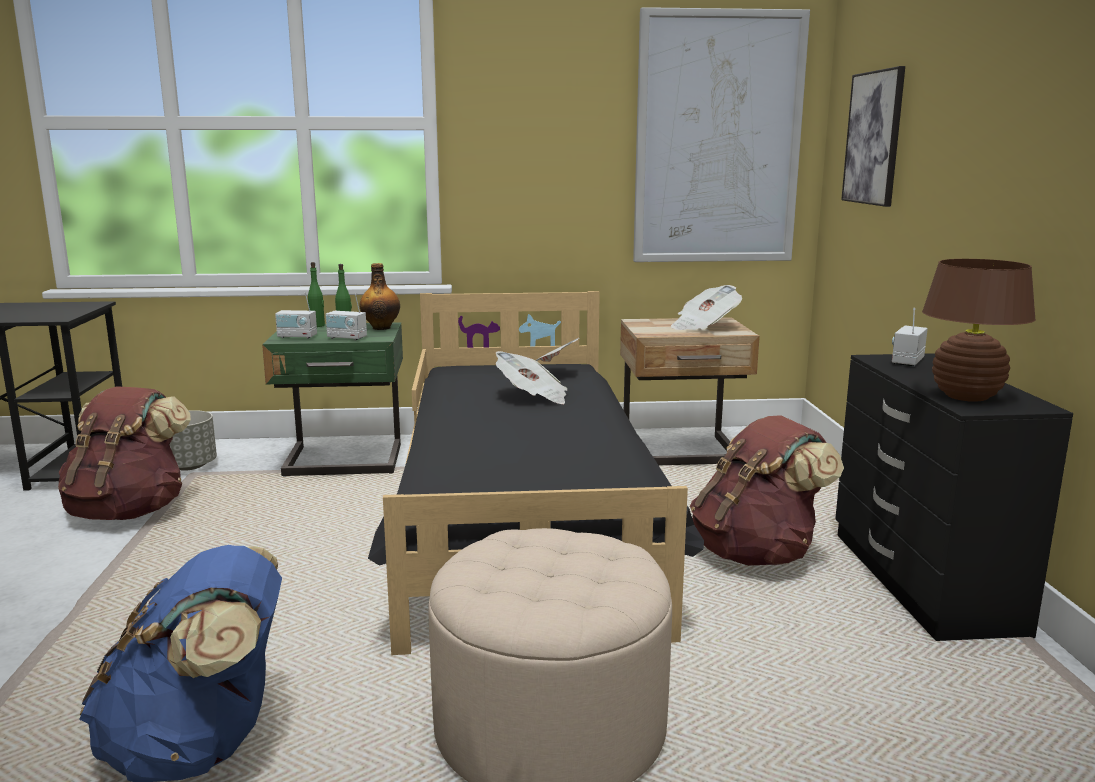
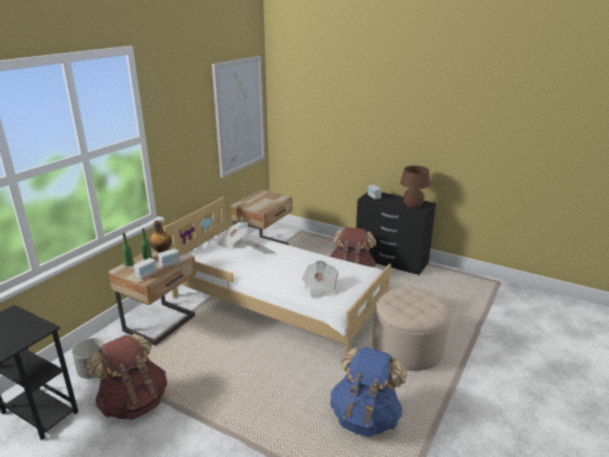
camera: 55 degrees left, 10 degrees up
(344, 463) = (161, 324): green nightstand -> beige nightstand
(524, 521) = (279, 303): black bed -> white bed
(704, 326) = (266, 198): newspaper -> newspaper (320, 288)
(874, 138) = (308, 112): picture -> none

